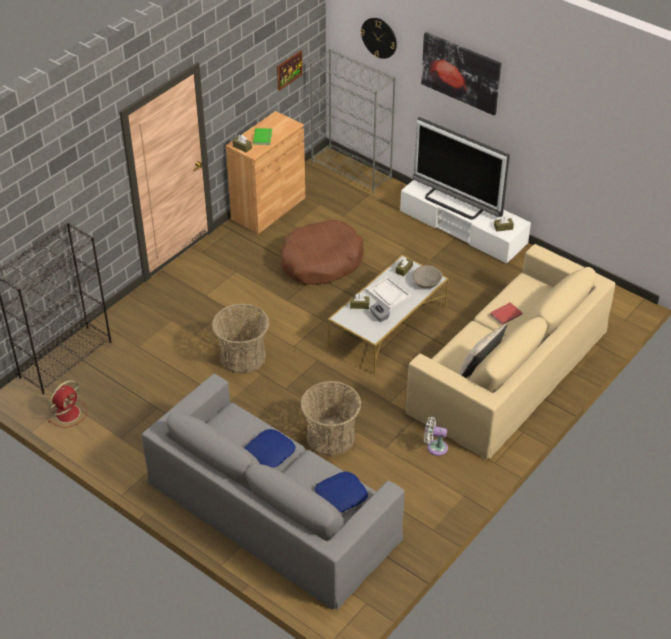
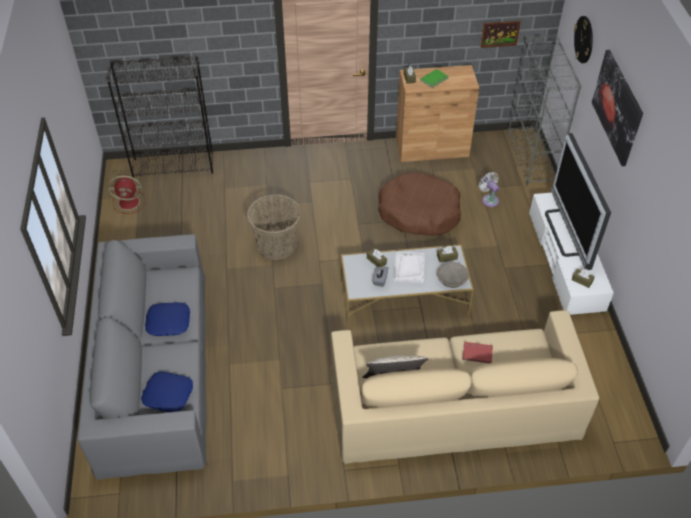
camera: 45 degrees right, 5 degrees up
(330, 437) = (257, 348): basket -> none
(435, 447) = (317, 418): white fan -> white fan (489, 199)

